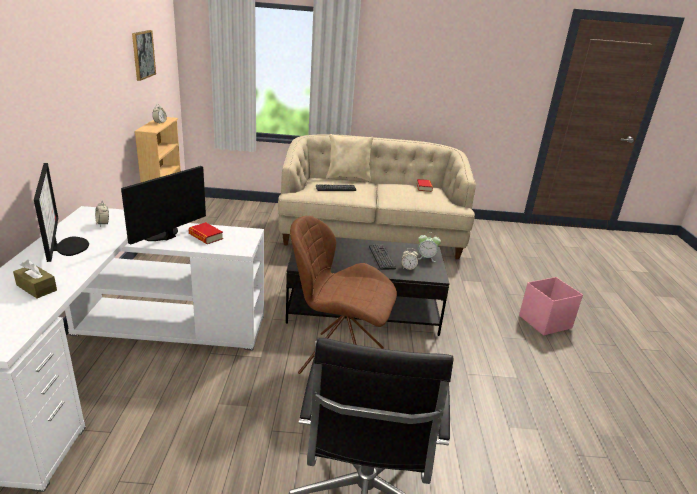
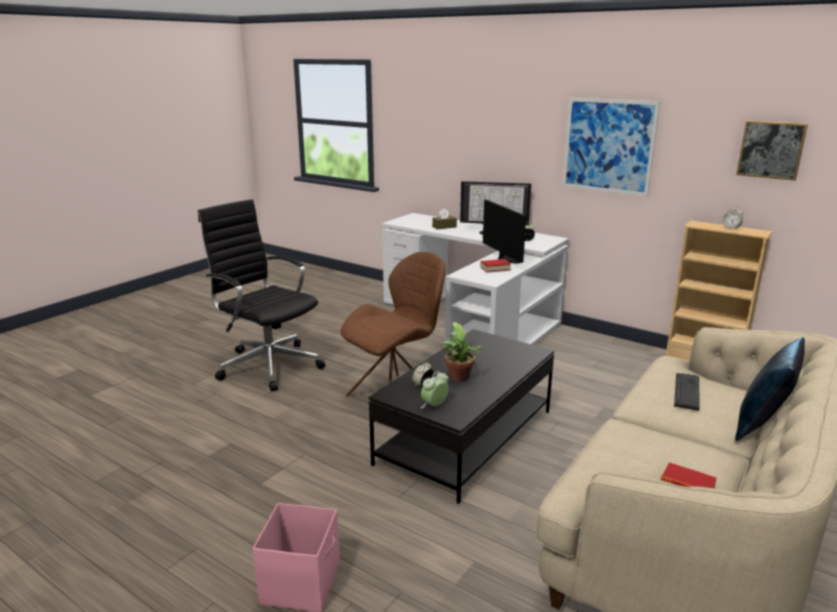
camera: 125 degrees right, 5 degrees down
(78, 84) = (608, 146): none -> picture
(348, 178) = (761, 426): beige pillow -> blue pillow
(381, 257) = (460, 378): keyboard -> potted plant

